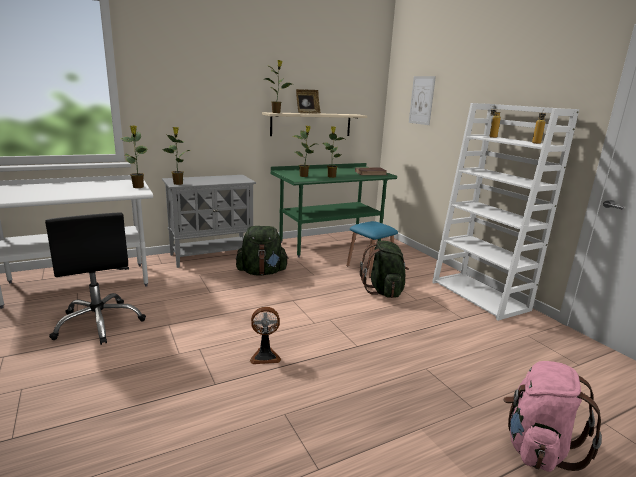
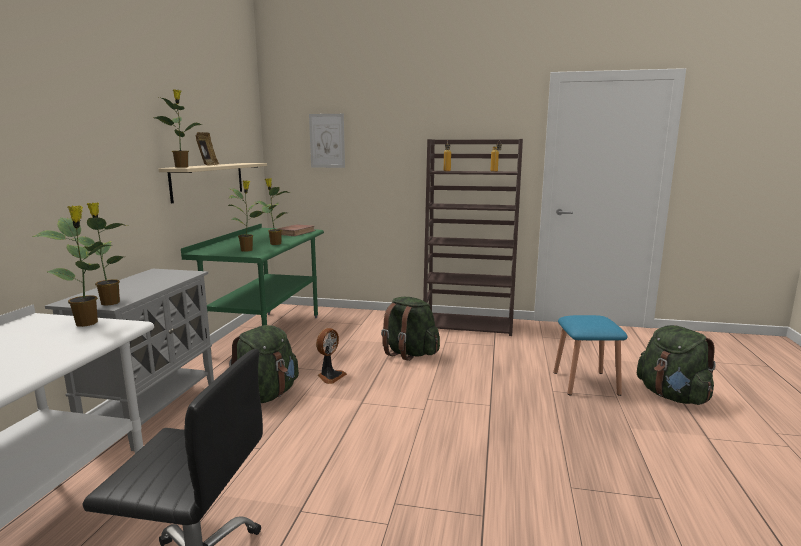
camera: 50 degrees left, 5 degrees down
(265, 356) = (458, 461): fan -> fan (330, 376)
(370, 268) = (355, 340): blue stool -> blue stool (585, 383)
(480, 296) = (469, 324): white bookcase -> brown bookcase
(537, 447) = (672, 396): pink backpack -> green backpack

